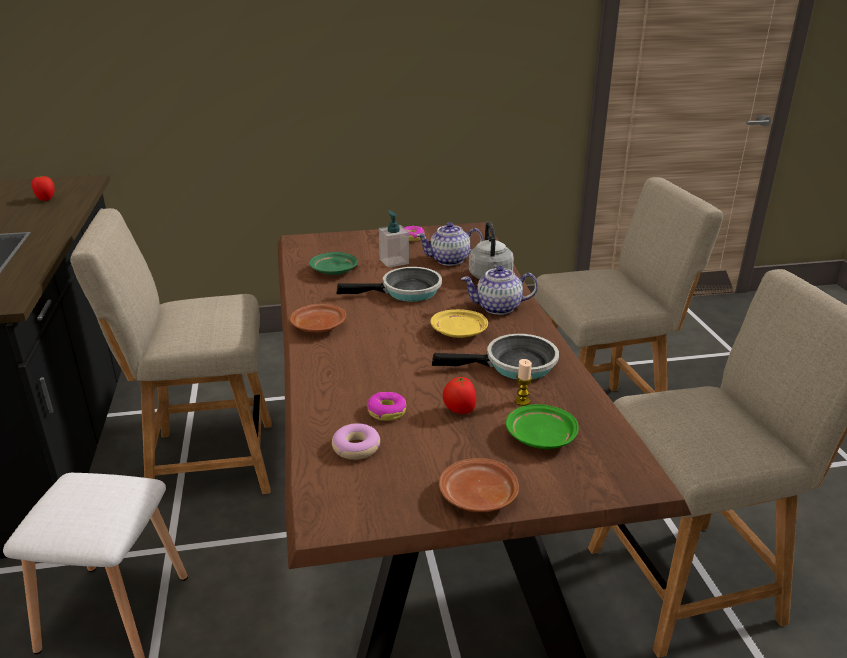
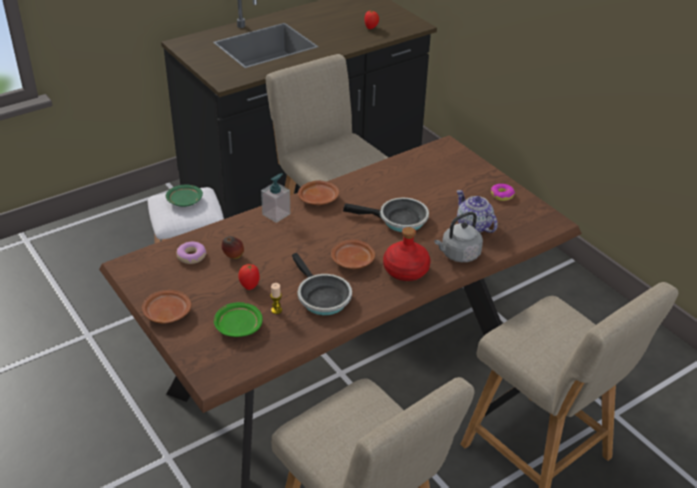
camera: 65 degrees right, 10 degrees up
(334, 271) = (406, 178): green plate -> green plate (184, 201)
(386, 411) = (233, 257): donut -> apple
(394, 261) = (447, 200): soap dispenser -> soap dispenser (276, 214)
(406, 292) = (398, 220): frying pan -> frying pan turned 45 degrees counterclockwise
(459, 332) = (352, 261): yellow plate -> brown plate
(498, 308) = (405, 270): teapot -> red bottle

